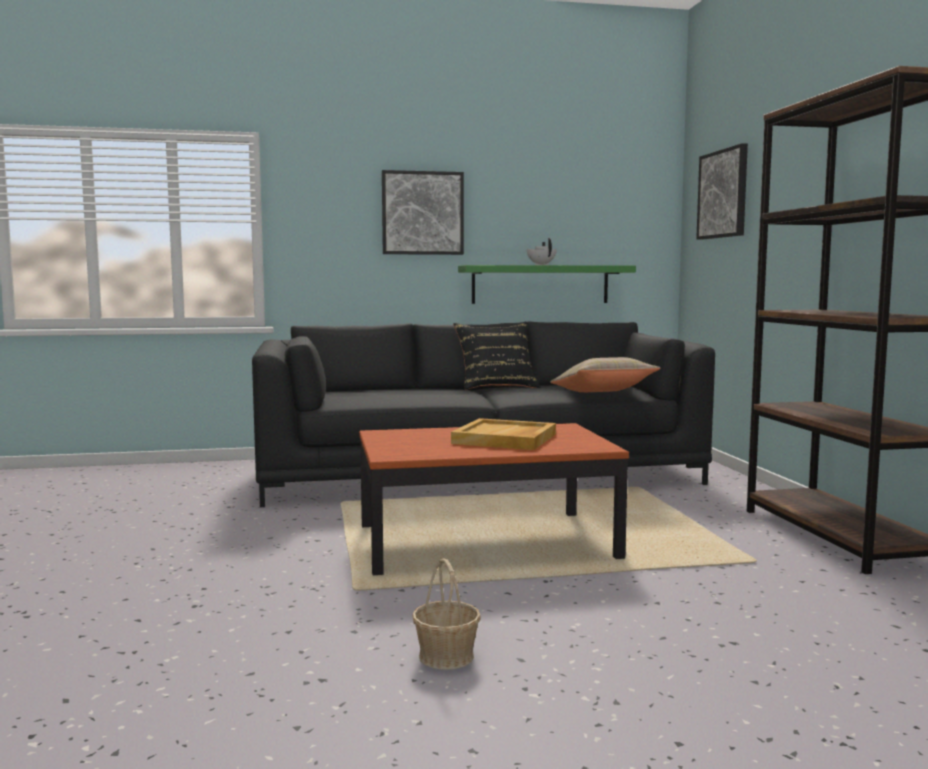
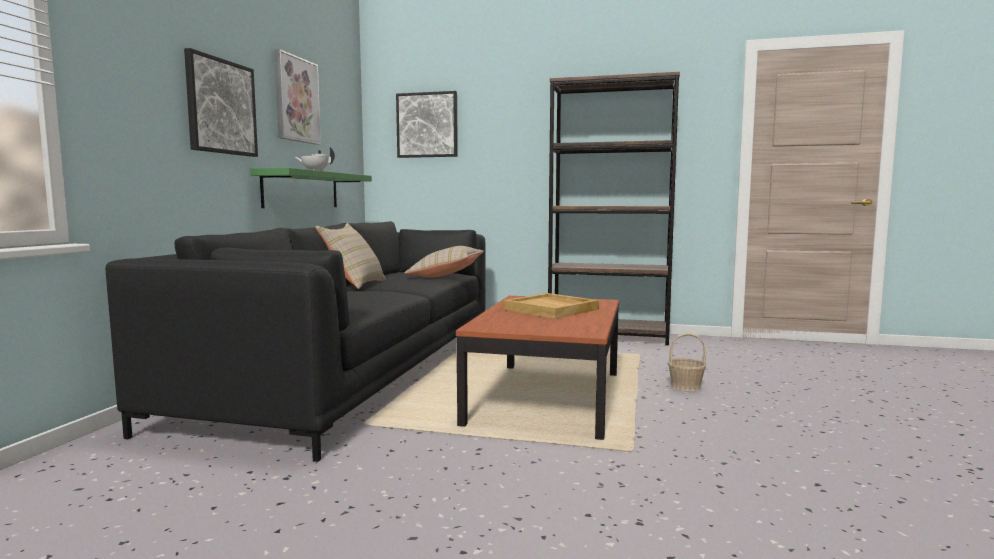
camera: 65 degrees left, 0 degrees up
(446, 656) = (774, 442): basket -> basket (685, 386)
(496, 387) = (354, 284): black pillow -> beige pillow
(538, 189) = (296, 99): none -> picture

